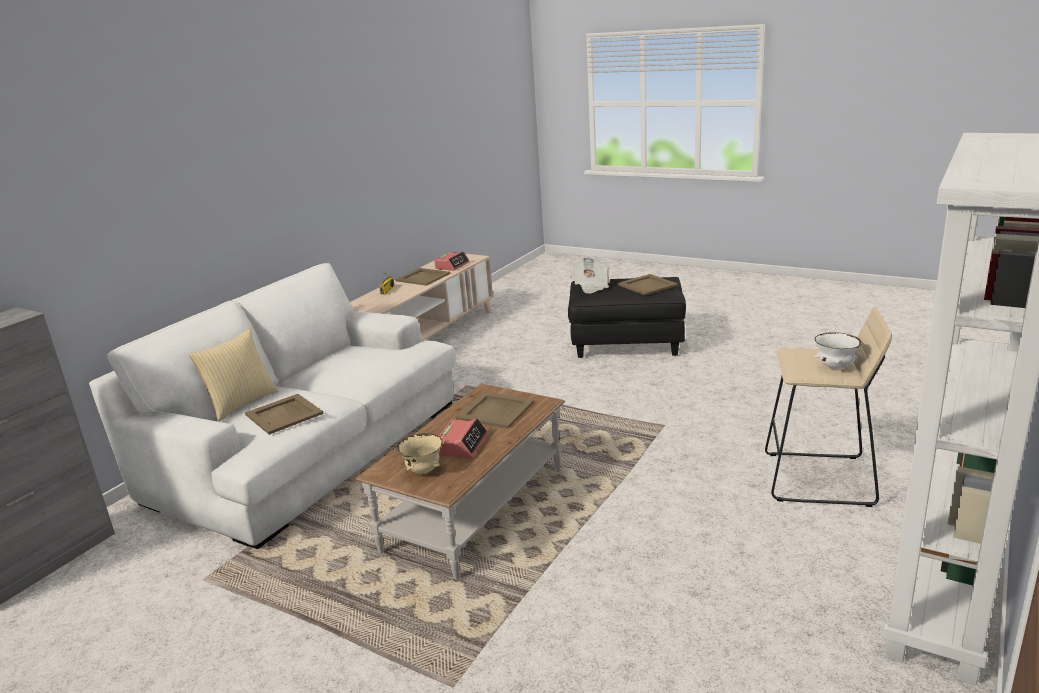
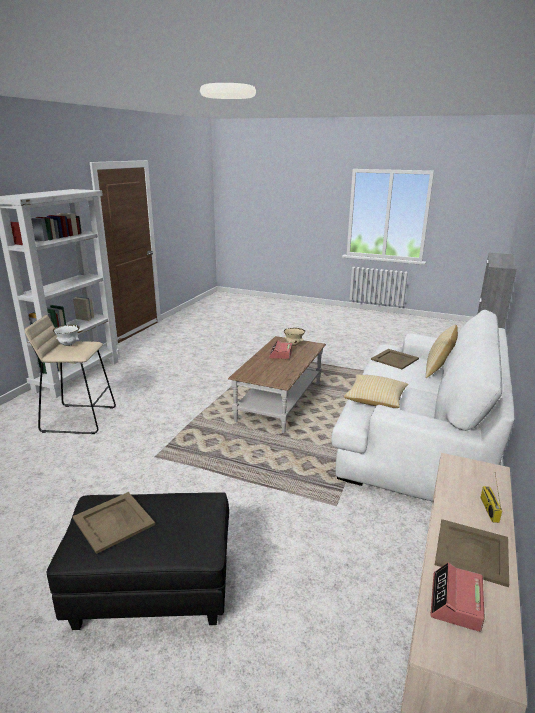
camera: 170 degrees right, 0 degrees up
(384, 357) = (375, 400): none -> pillow
(495, 410) = (270, 370): beige tray -> none
(590, 286) = (194, 522): newspaper -> none

